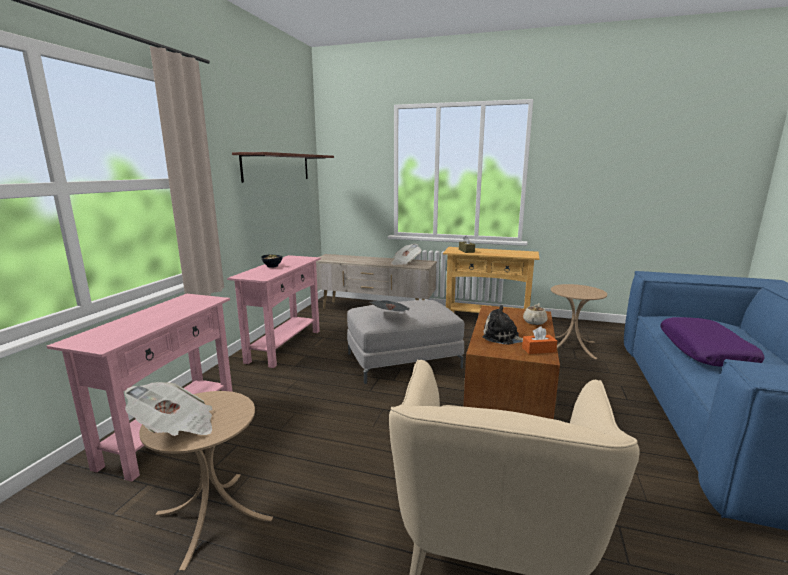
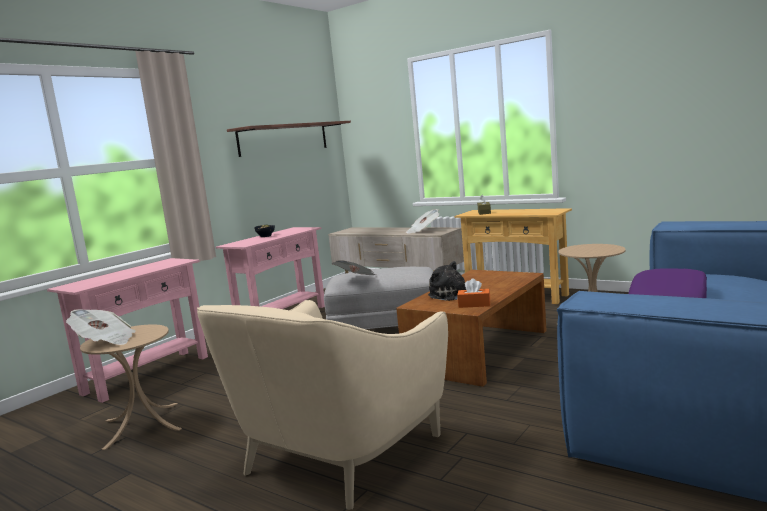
camera: 20 degrees right, 5 degrees down
(534, 322) = (508, 282): beige teapot -> none

